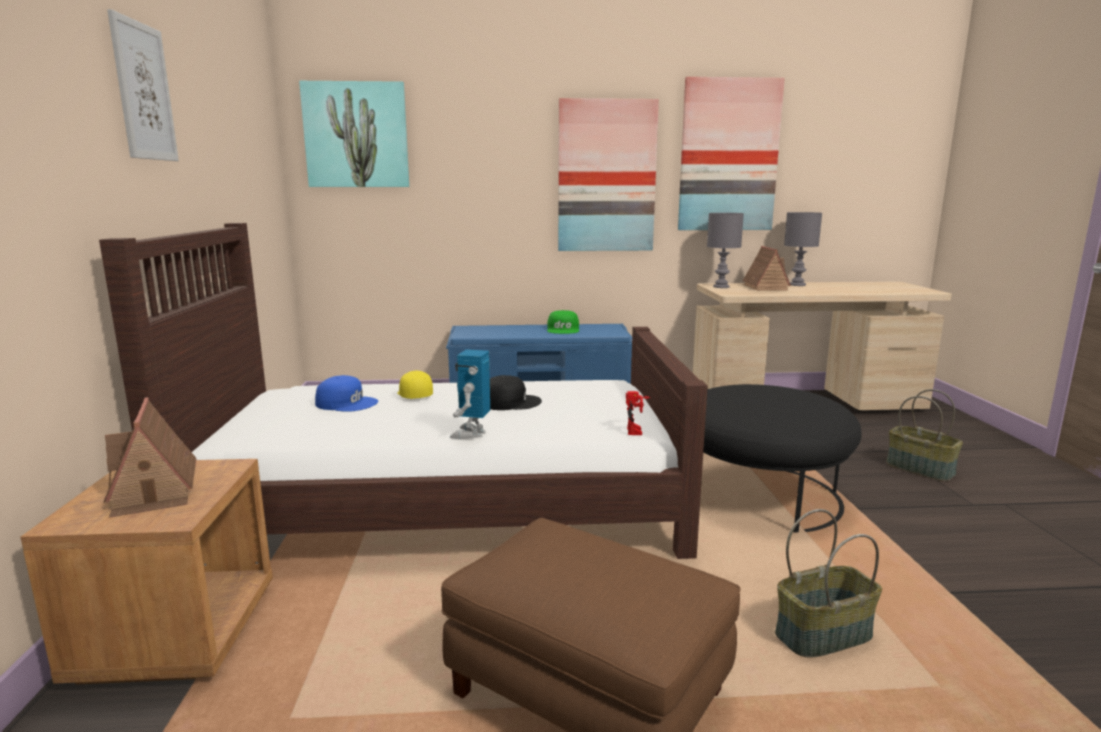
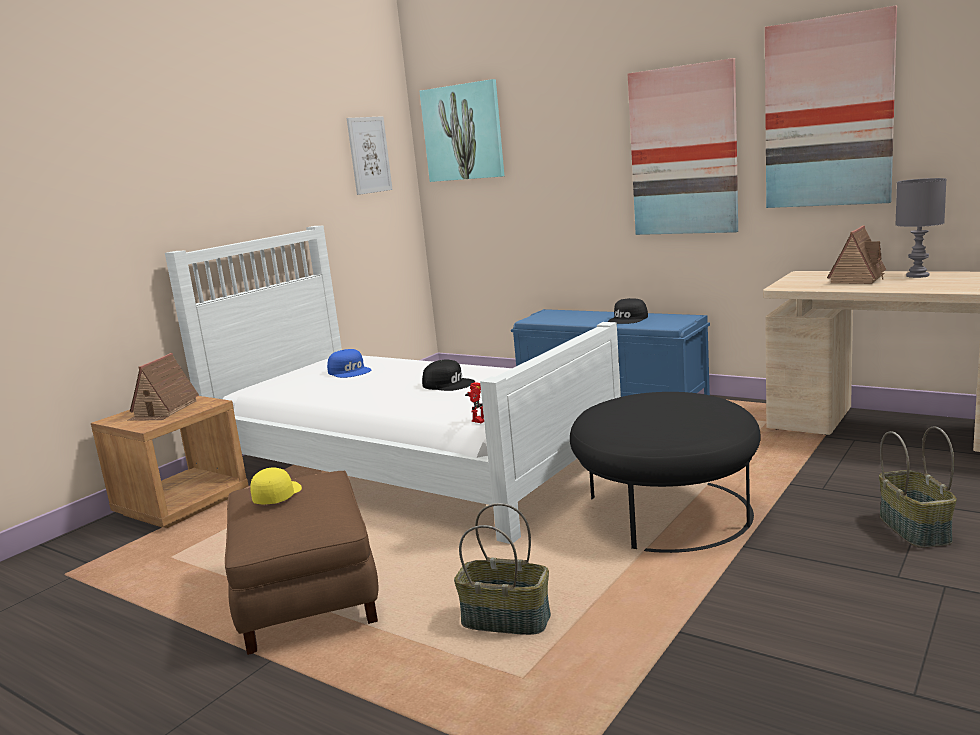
camera: 40 degrees right, 0 degrees up
(144, 92) = (225, 145): picture -> picture (369, 155)
(414, 395) = (400, 370): yellow cap -> yellow cap (277, 496)
(443, 505) = (407, 465): brown bed -> white bed
(471, 433) = (375, 404): toy robot -> none
(563, 329) = (628, 319): green cap -> black cap
(721, 287) = (804, 277): grey table lamp -> none

